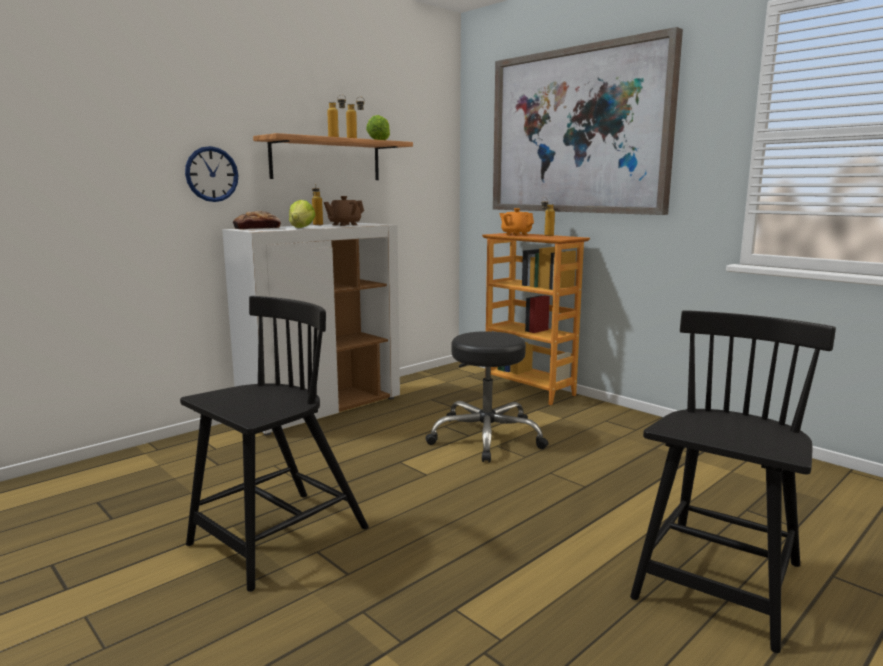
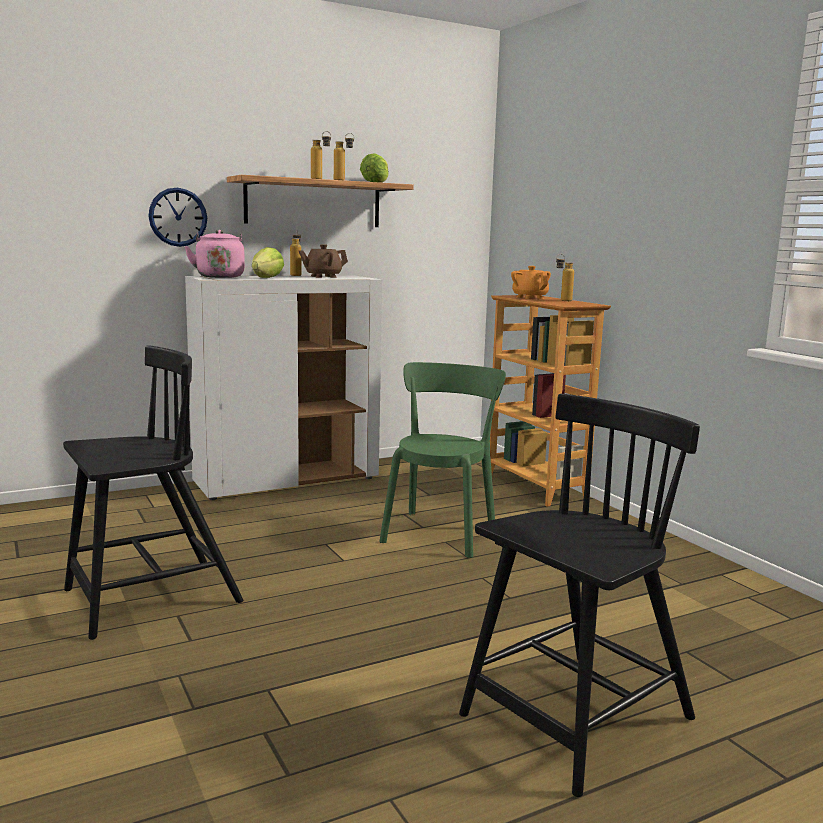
camera: 15 degrees right, 0 degrees up
(257, 228) = (219, 276): bread -> pink kettle
(486, 437) = (441, 532): black stool -> green chair
(577, 132) = (605, 175): picture -> none

